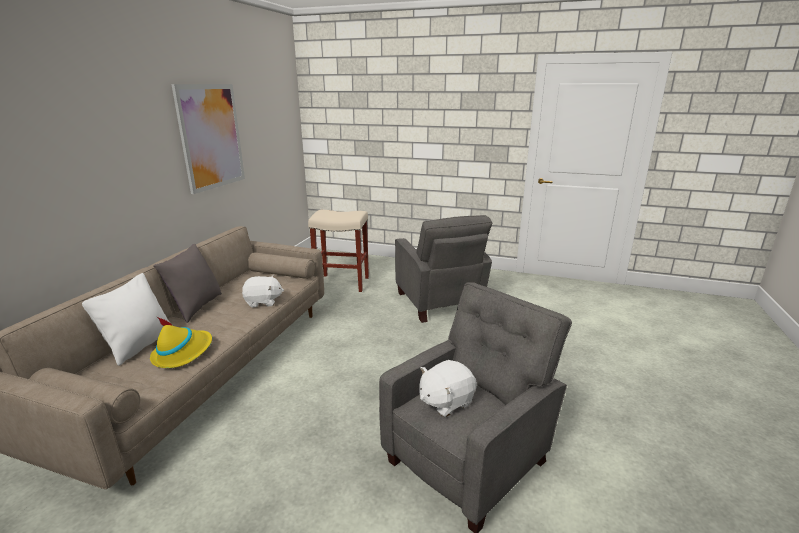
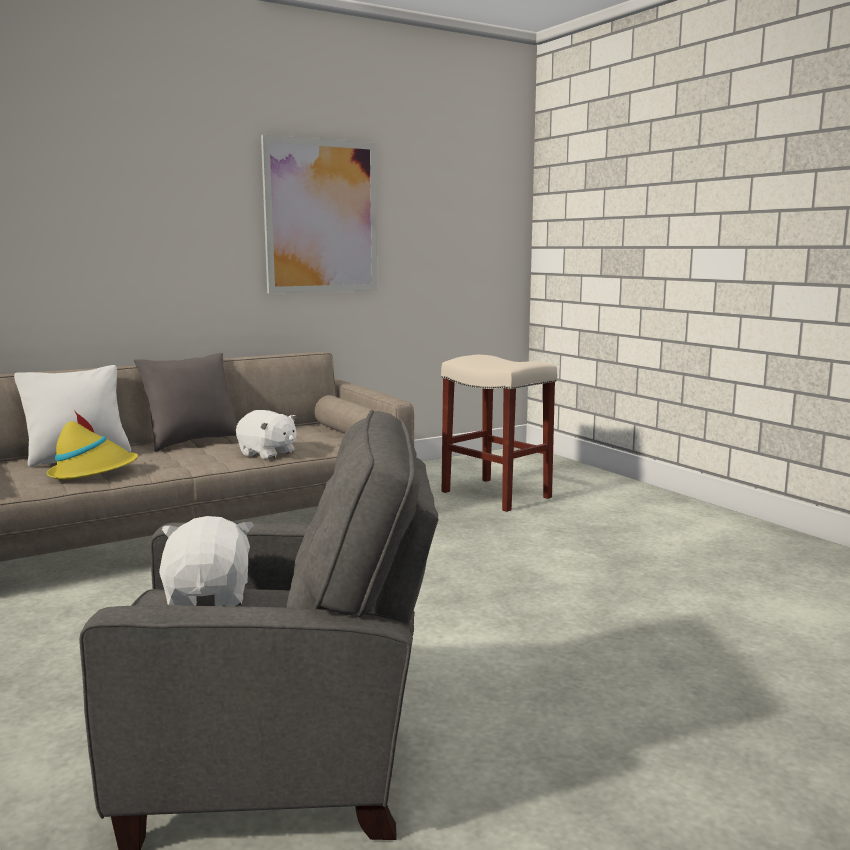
camera: 40 degrees right, 10 degrees down
(439, 303) = (616, 560): grey armchair -> none
(445, 401) = (209, 597): white plush toy -> white plush toy turned 75 degrees clockwise

